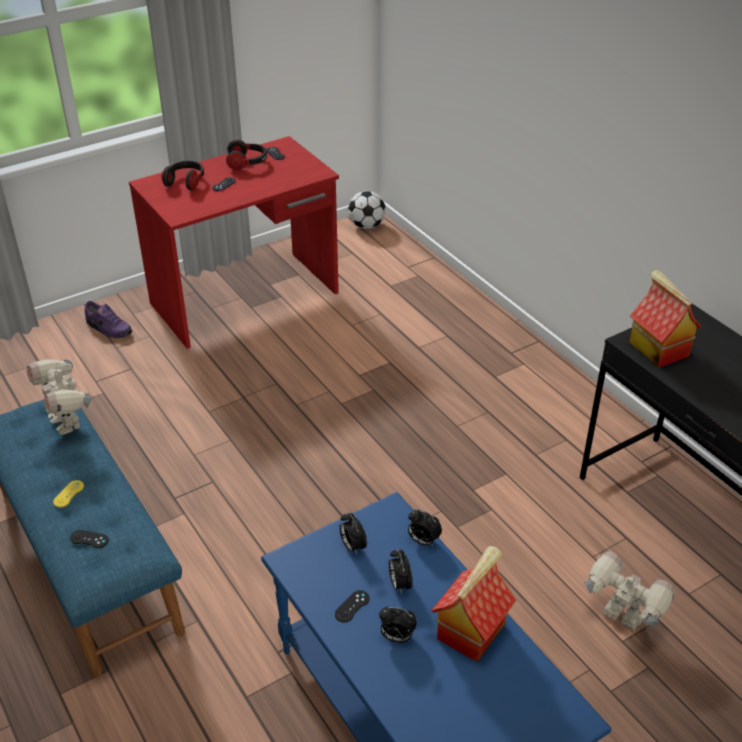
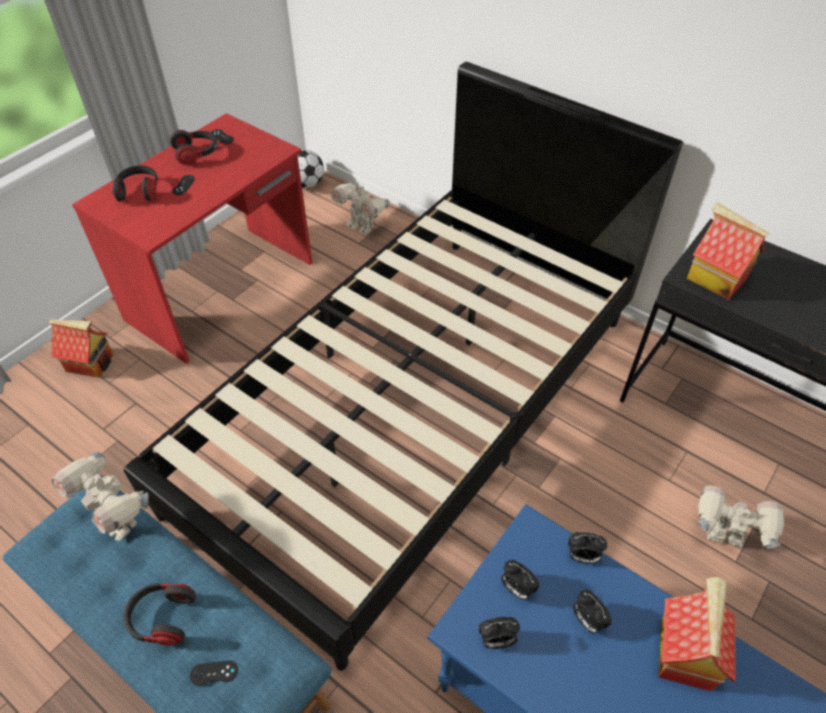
camera: 20 degrees left, 10 degrees up
(68, 494) = (162, 618): yellow game controller -> headphones
(108, 329) = (91, 362): purple shoe -> toy house
(352, 606) = (554, 668): black game controller -> none
(371, 434) = (413, 409): none -> black bed
(397, 637) = (618, 691): alarm clock -> alarm clock (496, 640)
(401, 272) = (361, 226): none -> toy robot

